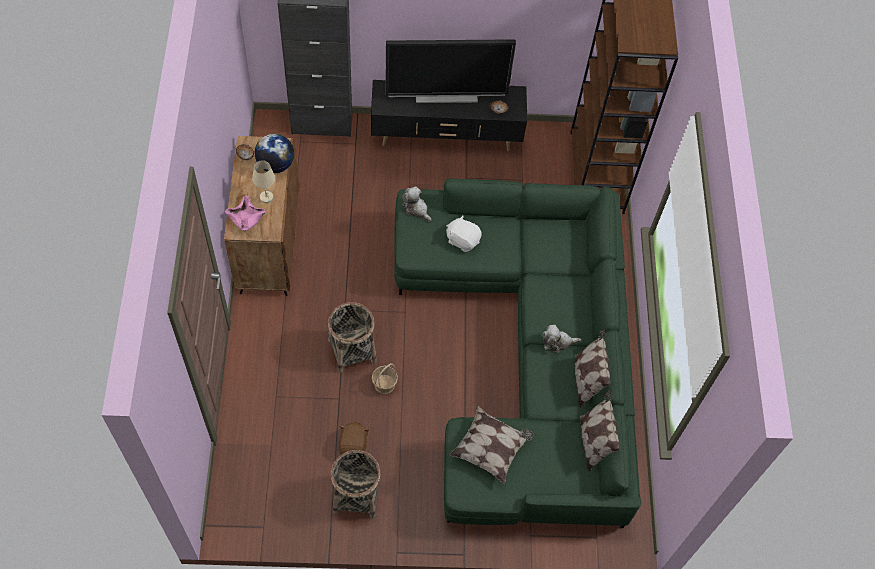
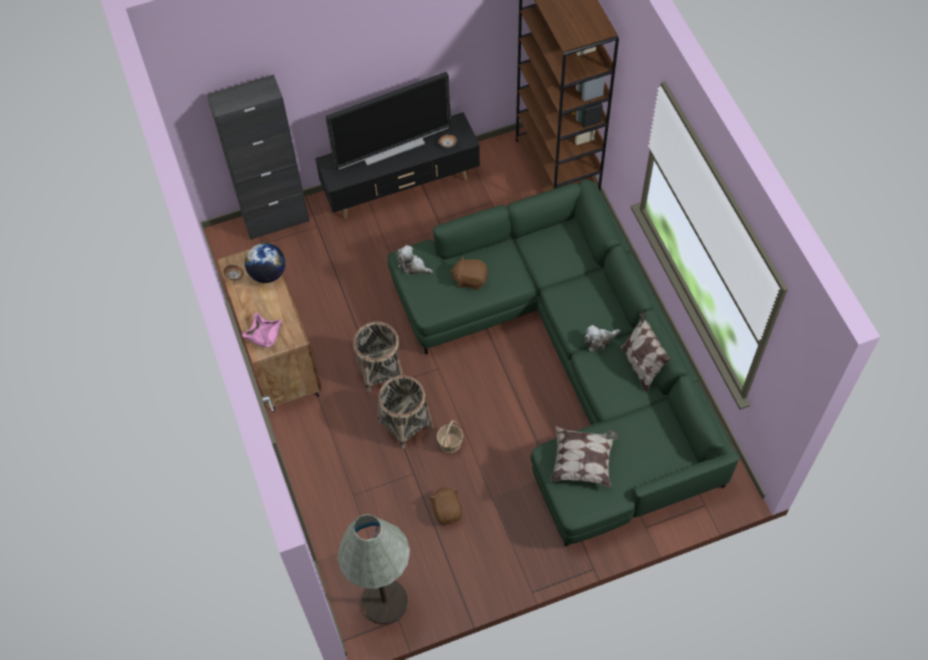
camera: 15 degrees left, 0 degrees up
(259, 505) = (384, 601): none -> grey floor lamp
(267, 197) = (274, 308): beige table lamp -> none
(356, 495) = (471, 556): basket -> basket (380, 370)
(462, 240) = (470, 279): white plush toy -> brown plush toy
(593, 442) = (671, 418): pillow -> none

